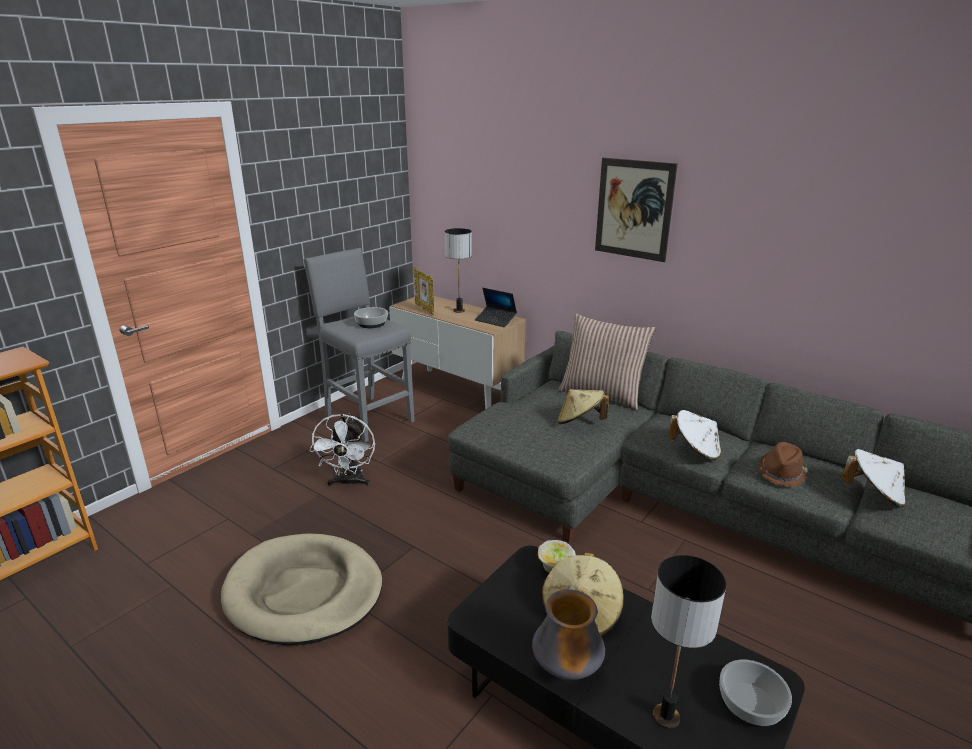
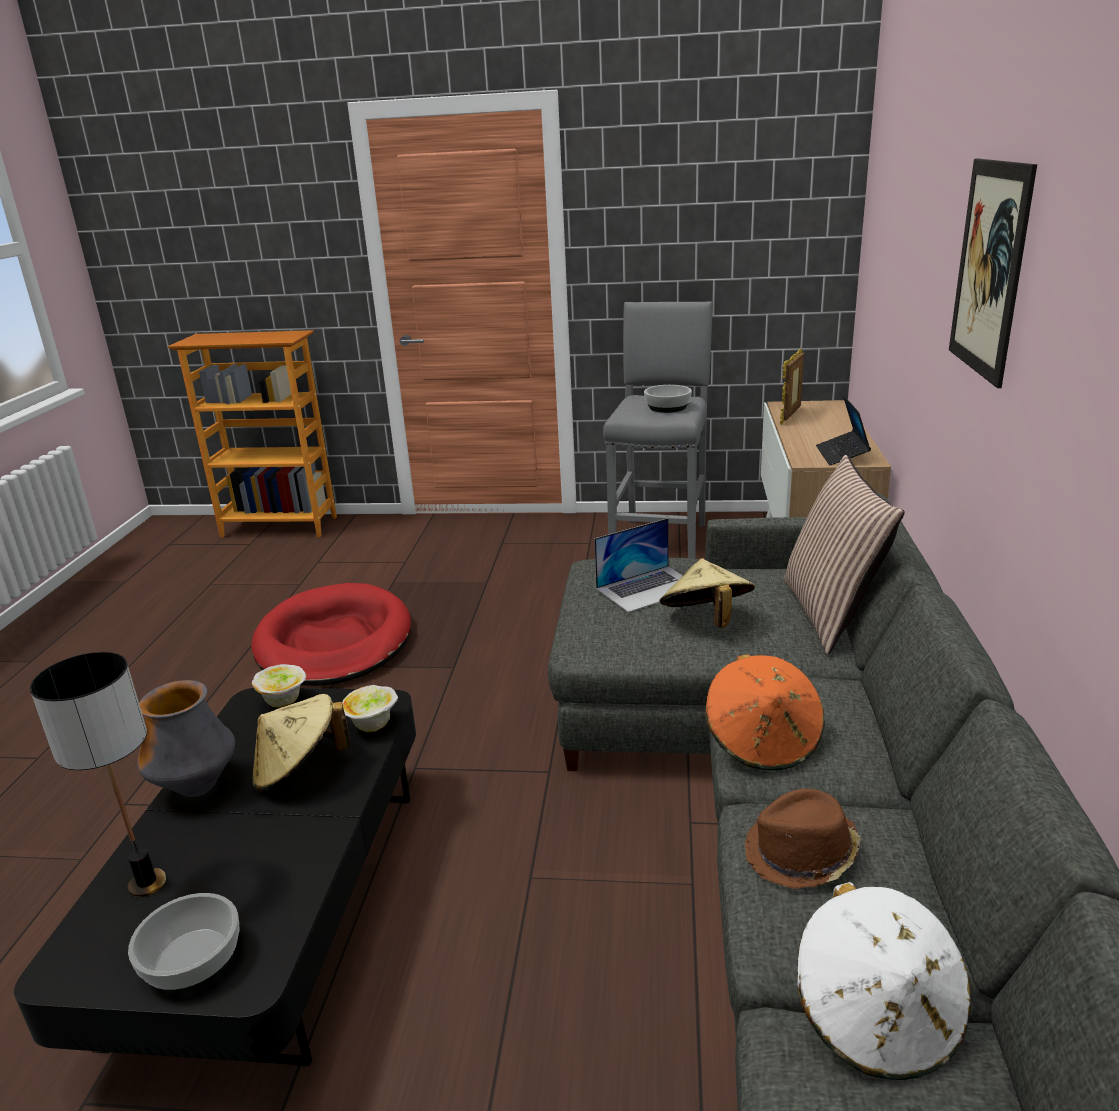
camera: 60 degrees right, 0 degrees up
(304, 592) = (334, 642): beige dog bed -> red dog bed
(349, 482) = (524, 586): white fan -> none
(459, 311) = (828, 430): table lamp -> none
(487, 602) = (284, 702): none -> bowl
(527, 423) = (649, 588): none -> laptop
(695, 450) = (763, 742): white hat -> orange hat

